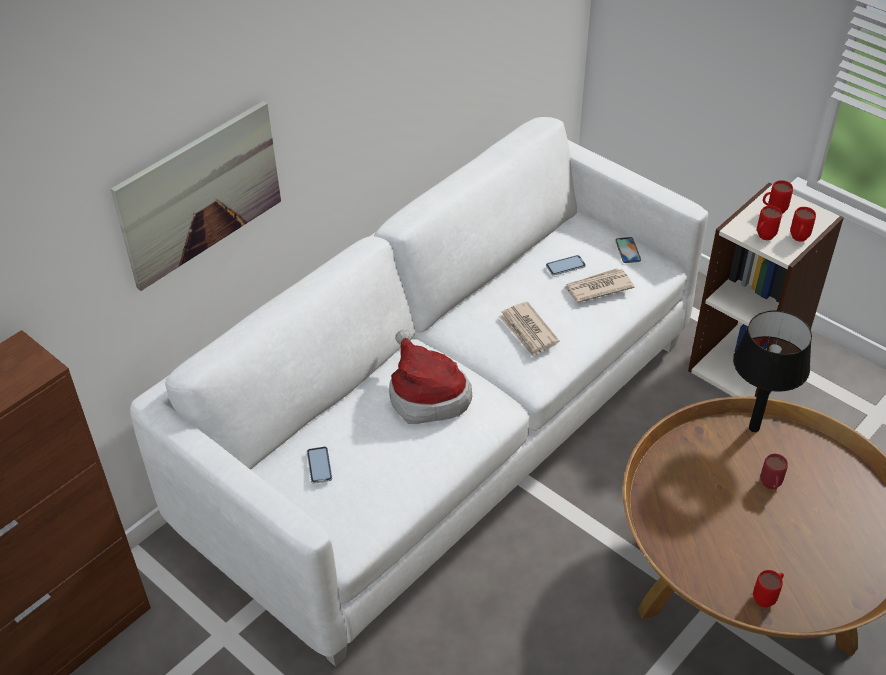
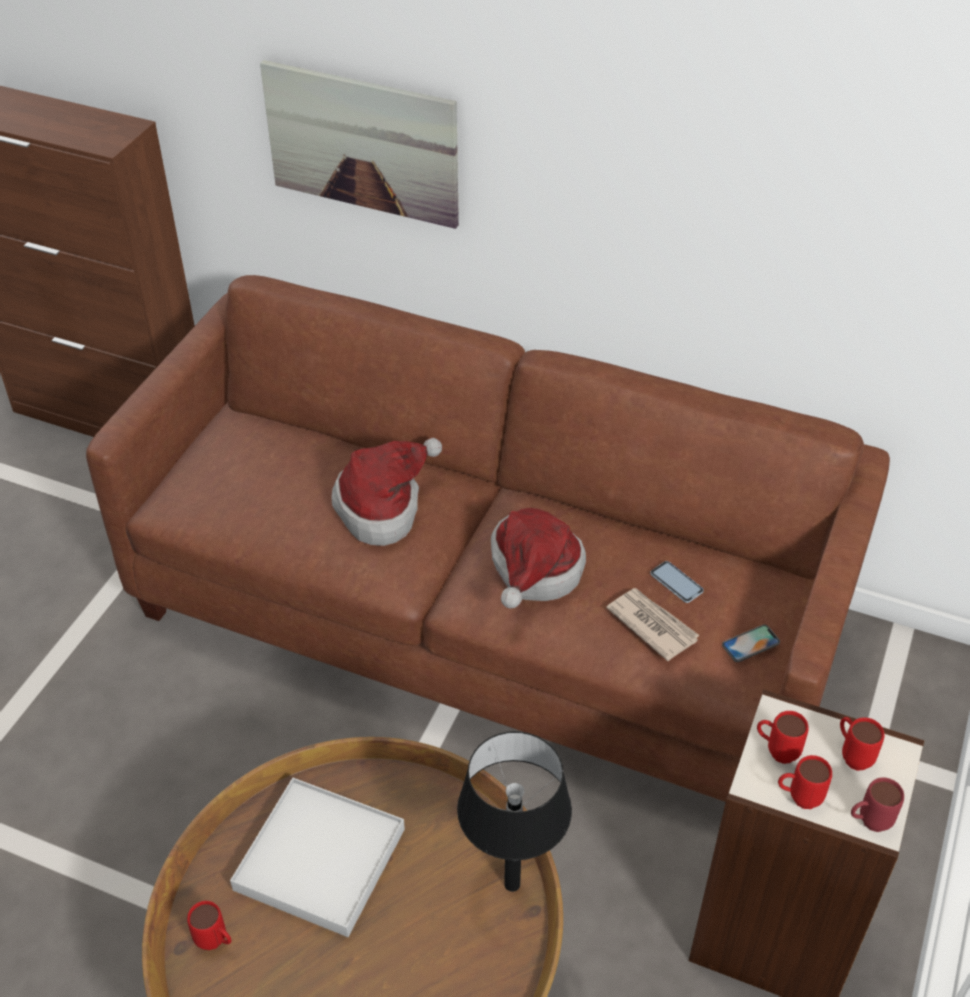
camera: 70 degrees right, 0 degrees up
(319, 465) = (256, 455): phone -> none
(444, 432) = (487, 619): white sofa -> brown sofa
(528, 331) = (533, 573): newspaper -> hat
(712, 524) = (319, 859): none -> white tray
(770, 486) = (408, 921): red mug -> red mug (868, 822)

